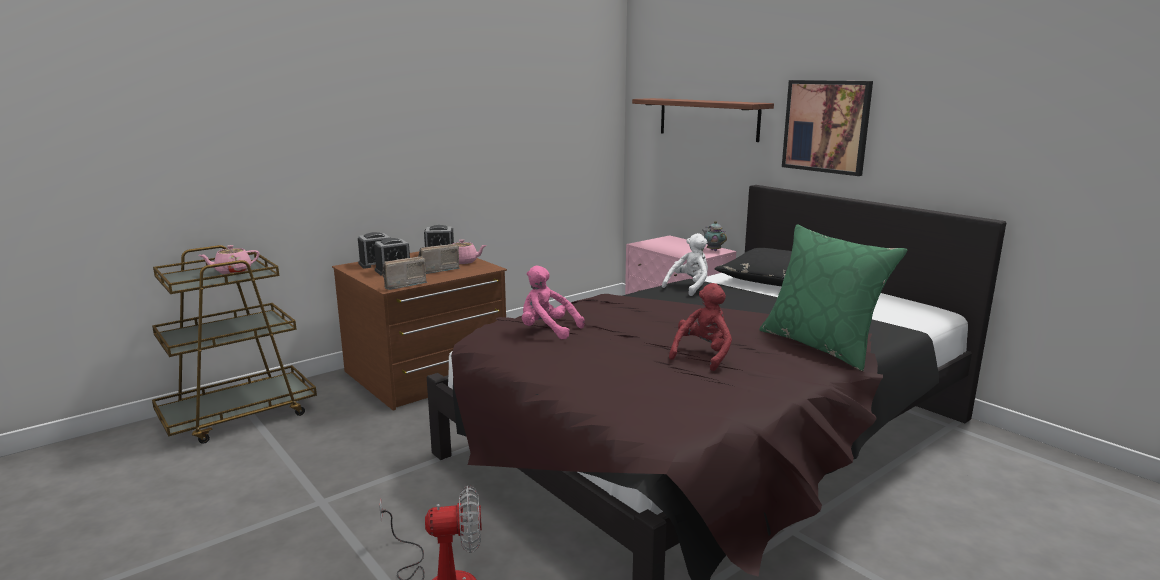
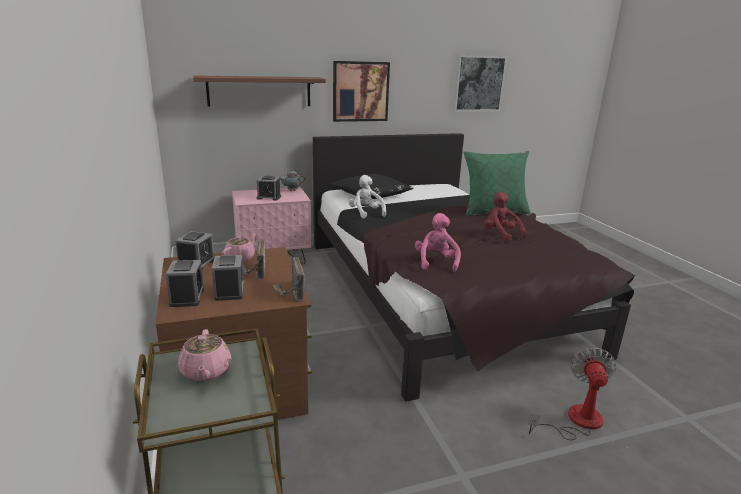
camera: 70 degrees left, 5 degrees up
(547, 330) = (436, 262): pink plush toy -> pink plush toy turned 135 degrees clockwise
(671, 248) = (269, 197): none -> alarm clock
(1064, 123) = (478, 83): none -> picture

